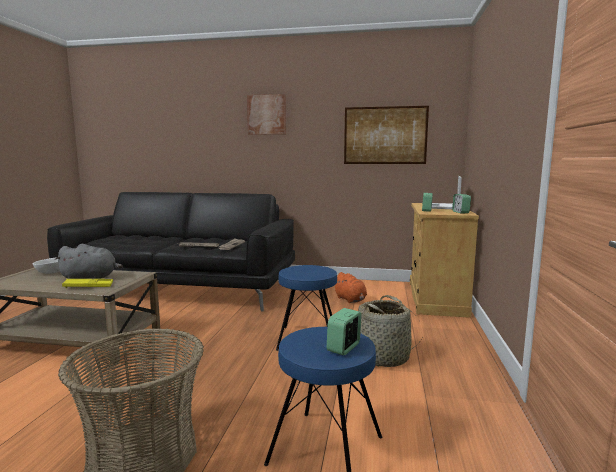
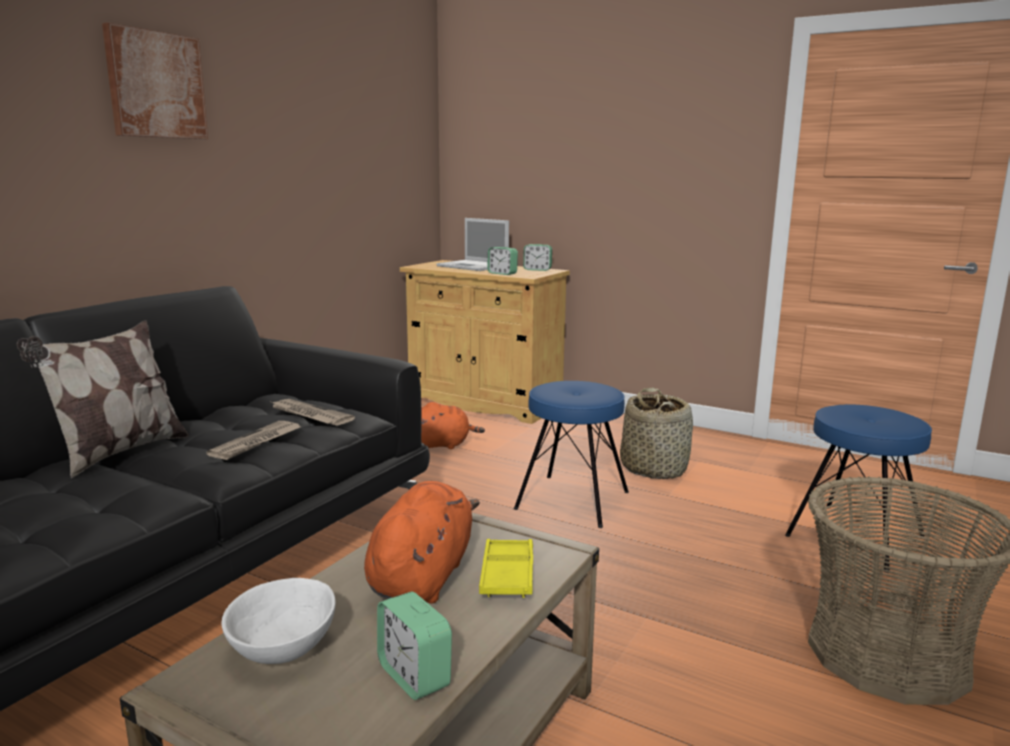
camera: 70 degrees left, 5 degrees up
(91, 278) = (423, 576): grey plush toy -> orange plush toy
(186, 239) = (118, 452): none -> pillow
(344, 348) = (887, 413): alarm clock -> alarm clock (414, 676)
(385, 135) = (359, 150): picture -> none

